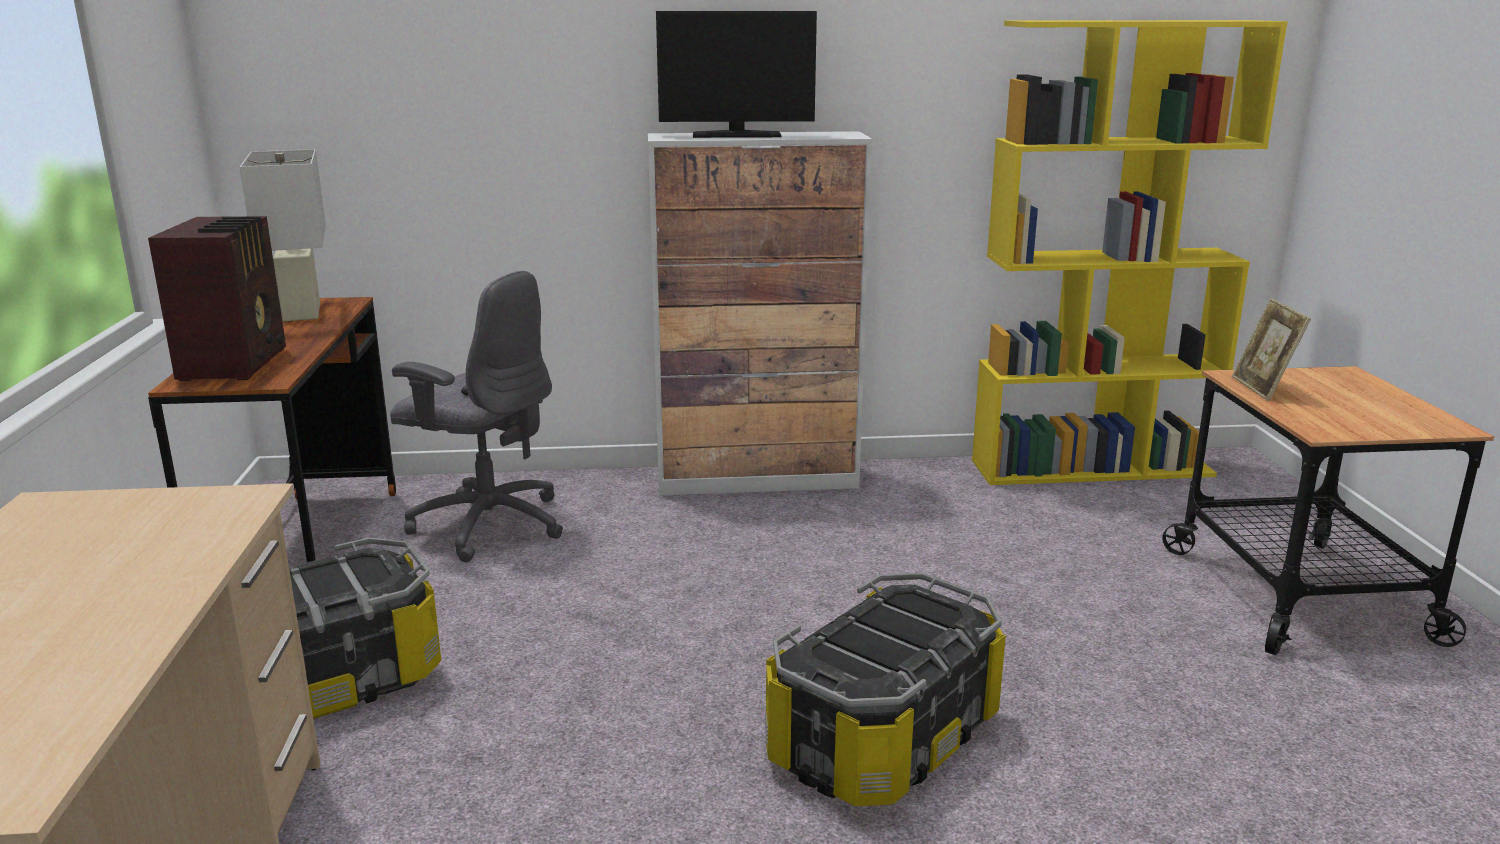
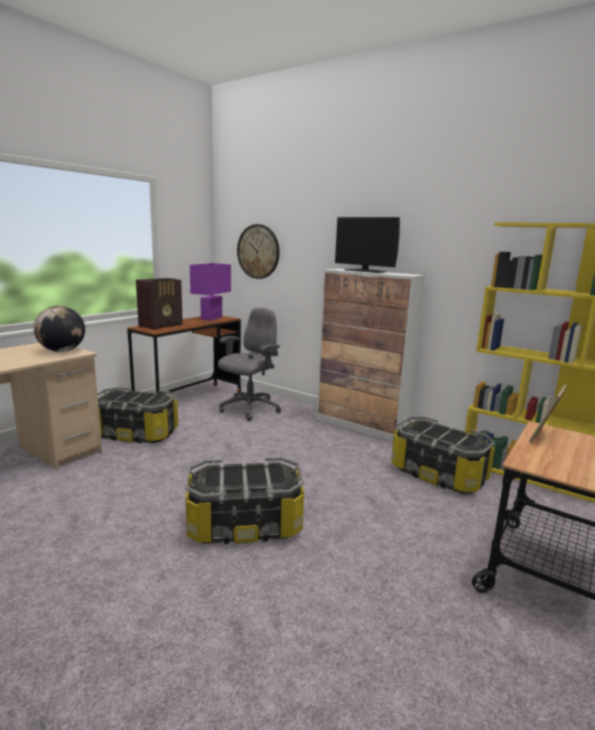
camera: 40 degrees right, 5 degrees down
(174, 510) = (62, 351): none -> globe
(302, 312) = (211, 318): white table lamp -> purple table lamp
(381, 105) = (258, 251): none -> wall clock
(488, 524) = (249, 409): grey office chair -> grey office chair turned 120 degrees counterclockwise
(993, 516) = (438, 474): none -> storage box

